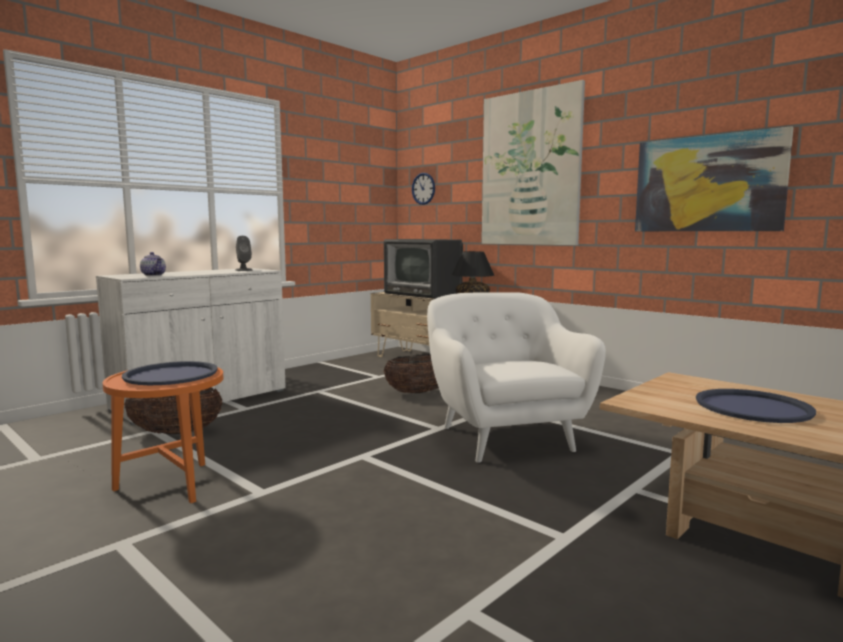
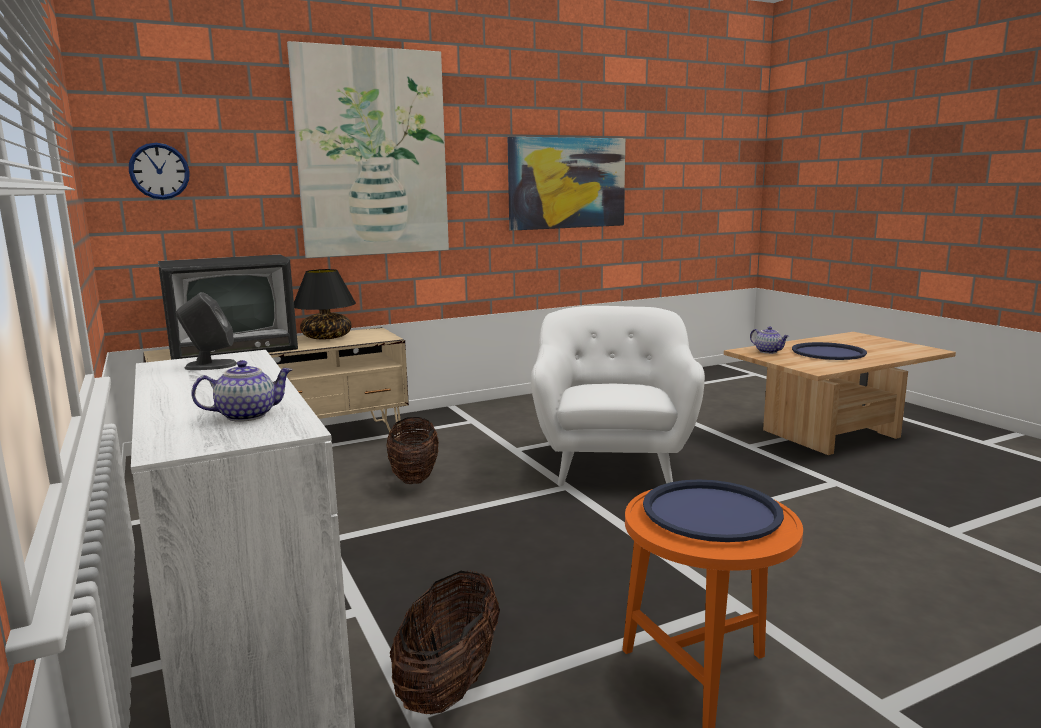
camera: 70 degrees left, 5 degrees up
(504, 437) = (612, 463): white armchair -> white armchair turned 90 degrees clockwise
(696, 385) = (768, 351): none -> teapot

